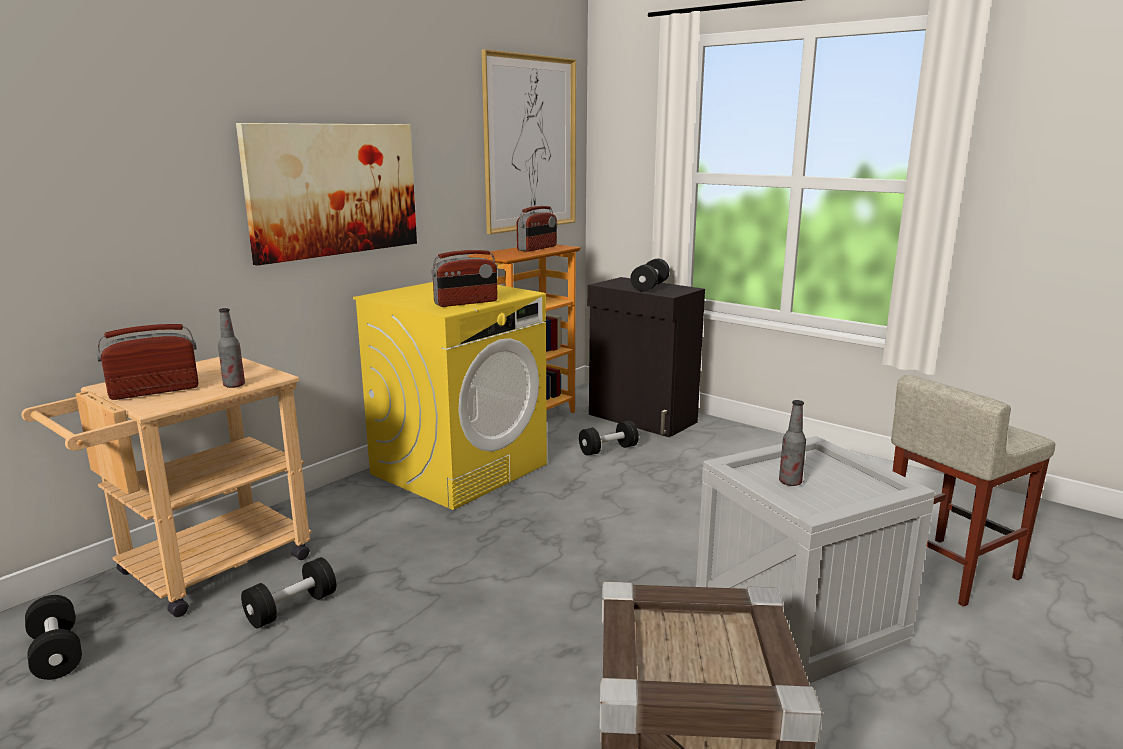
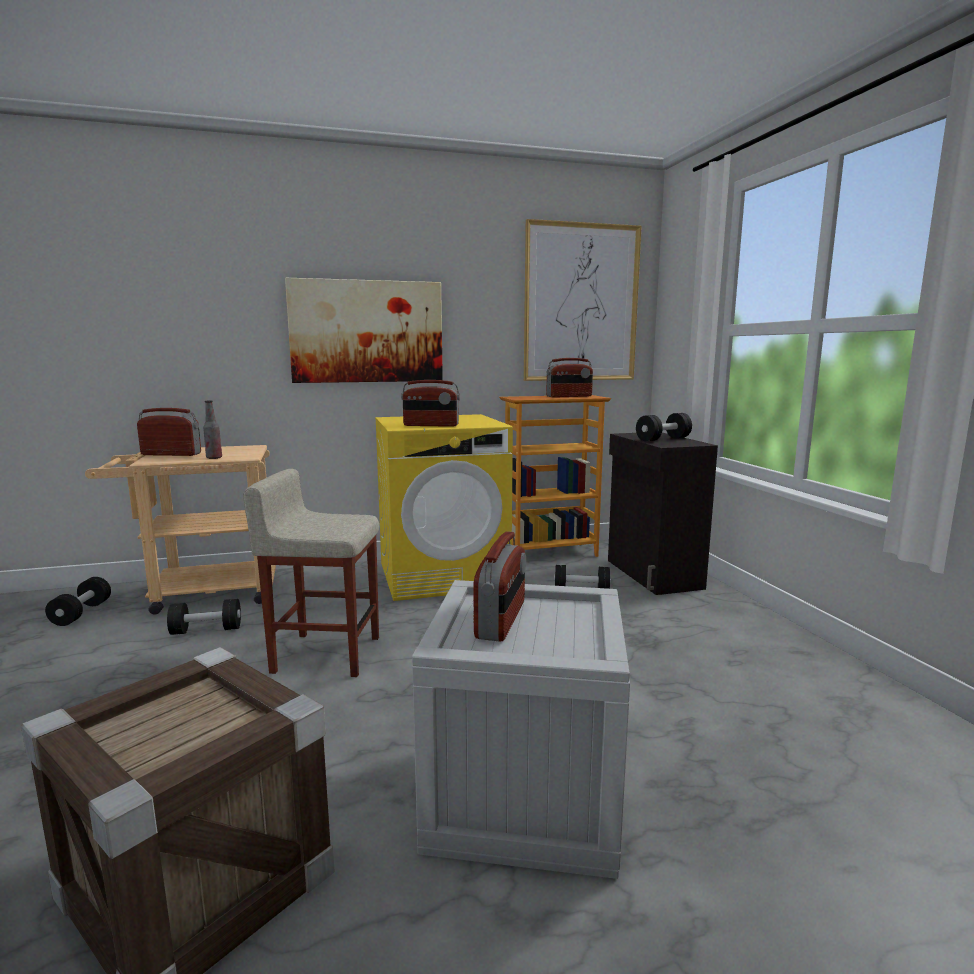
camera: 35 degrees right, 5 degrees down
(790, 482) = (501, 620): bottle -> radio
(948, 570) = (800, 827): beige stool -> beige stool (325, 654)

